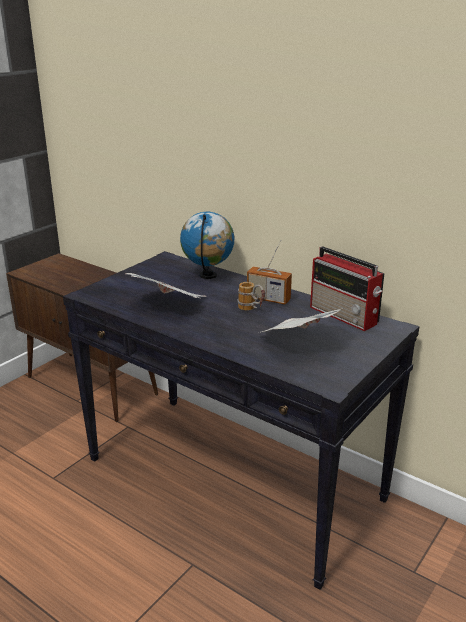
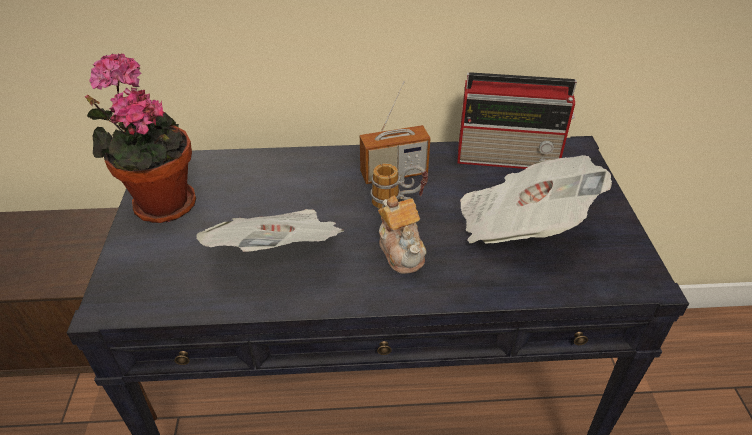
camera: 40 degrees left, 15 degrees up
(147, 271) = (160, 203): none -> potted plant
(208, 276) = (264, 170): globe -> none
(224, 325) = (401, 250): none -> teapot

